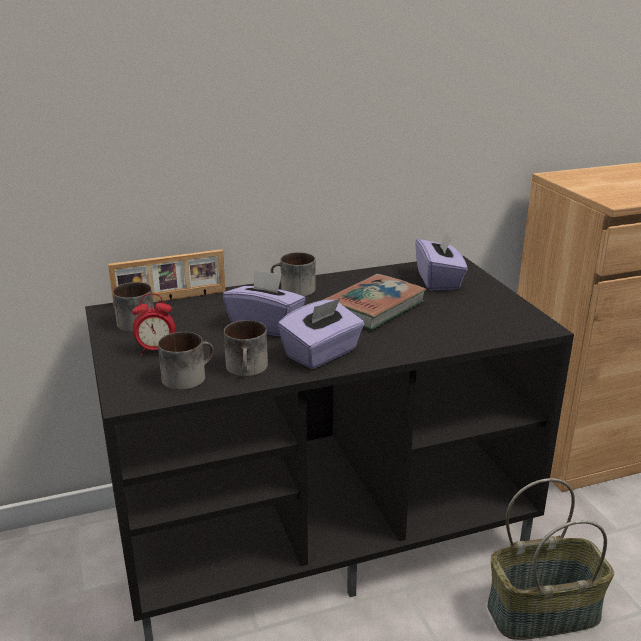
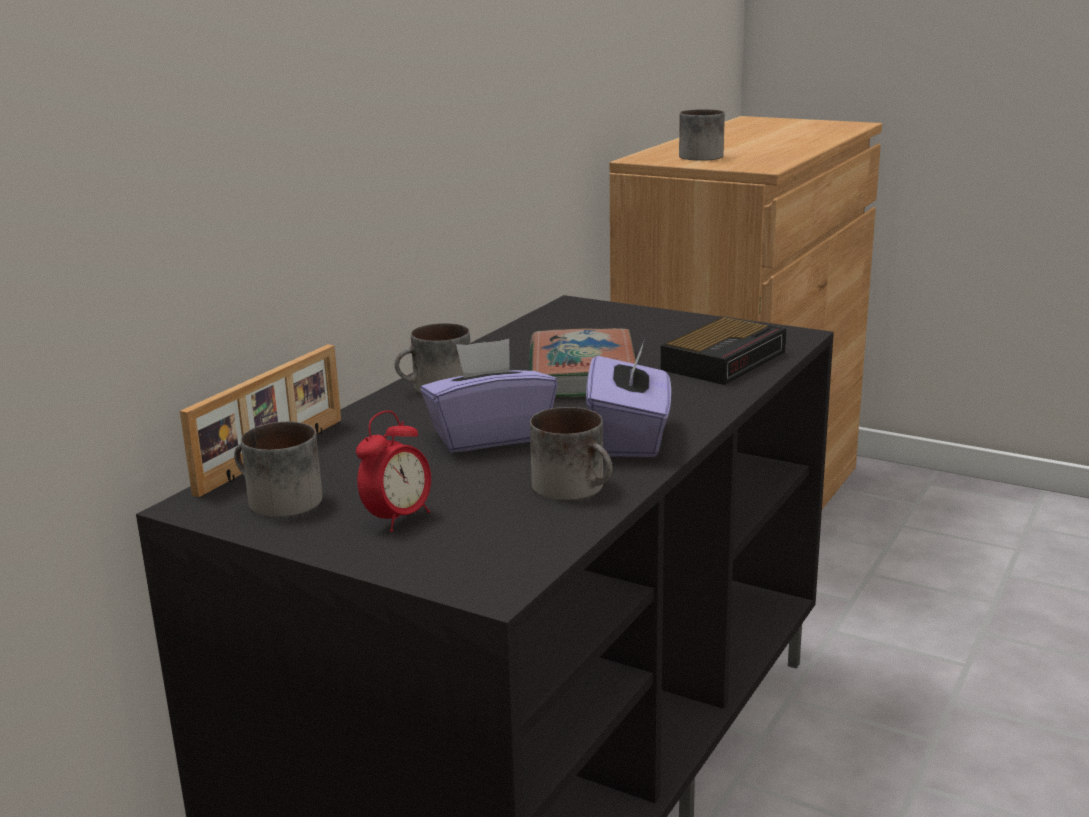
camera: 40 degrees left, 5 degrees down
(188, 376) = (515, 526): mug -> mug (699, 155)
(439, 280) = (595, 326): purple tissue box -> none
(465, 328) = (725, 360): none -> alarm clock
(543, 610) = (891, 717): basket -> none

